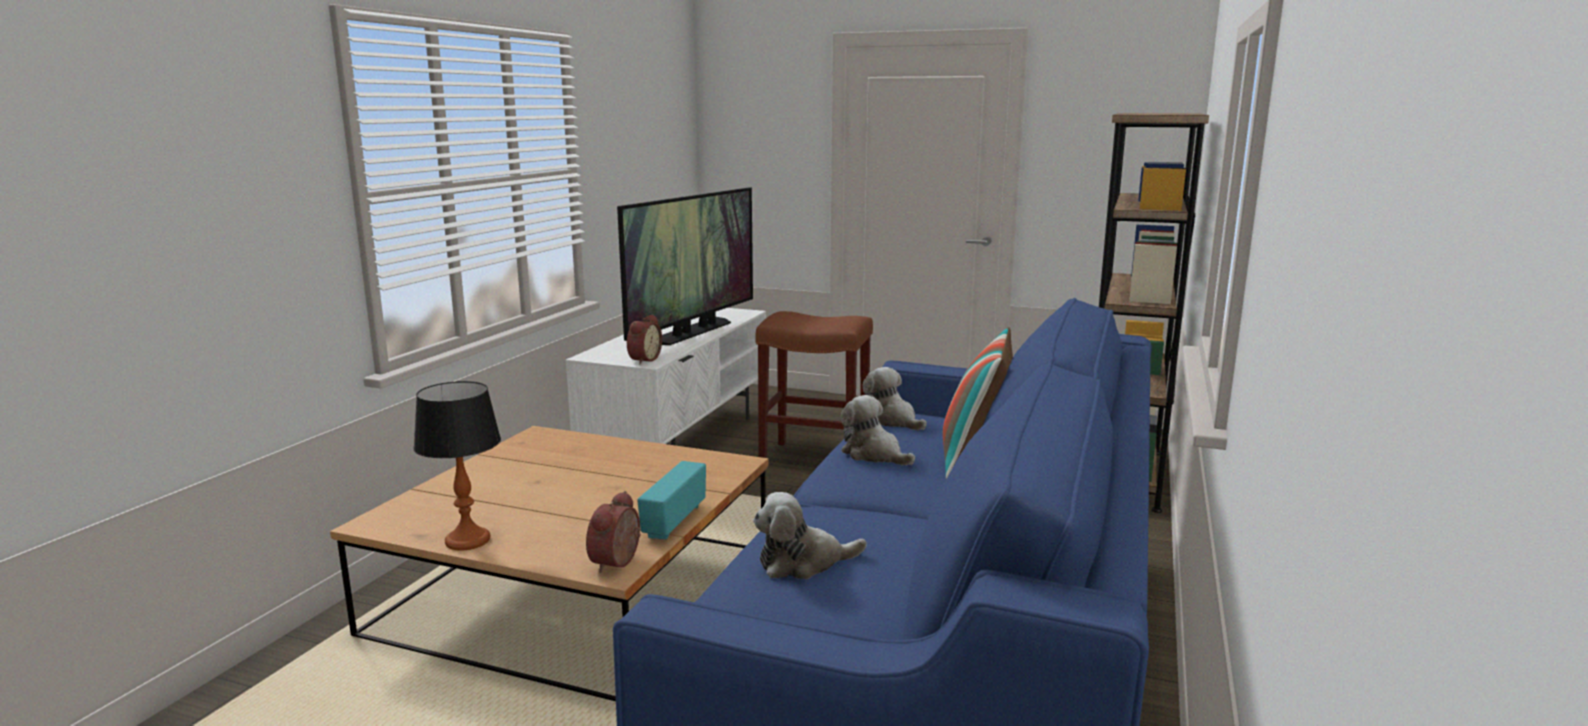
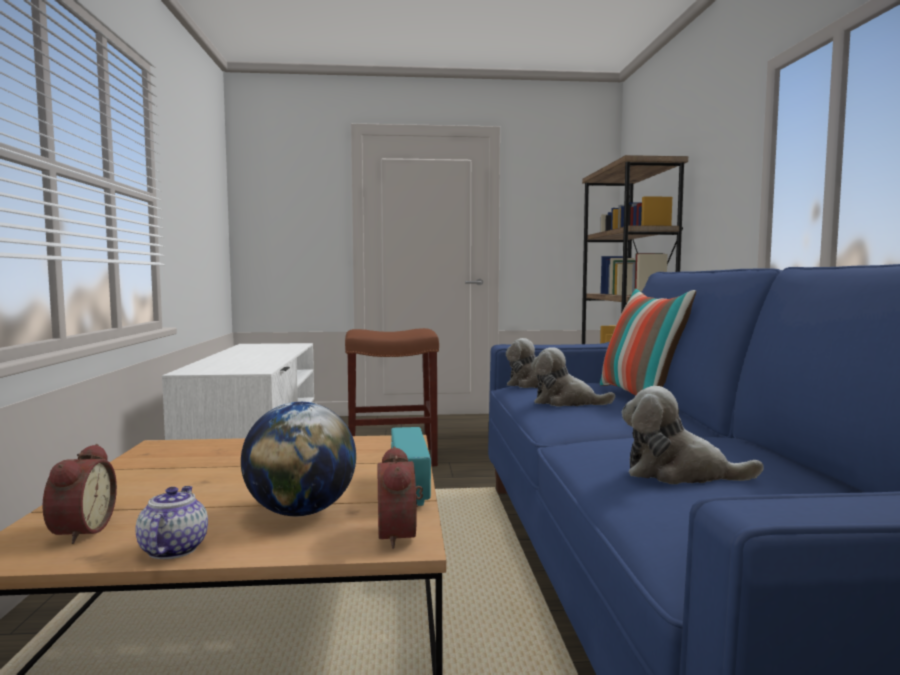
camera: 25 degrees left, 10 degrees down
(468, 540) = (173, 549): table lamp -> teapot
(573, 526) = (301, 512): none -> globe
(643, 360) = (248, 370): alarm clock -> alarm clock (78, 531)
(692, 332) = (268, 354): television -> none
(803, 563) = (678, 473): plush toy -> plush toy turned 60 degrees clockwise

